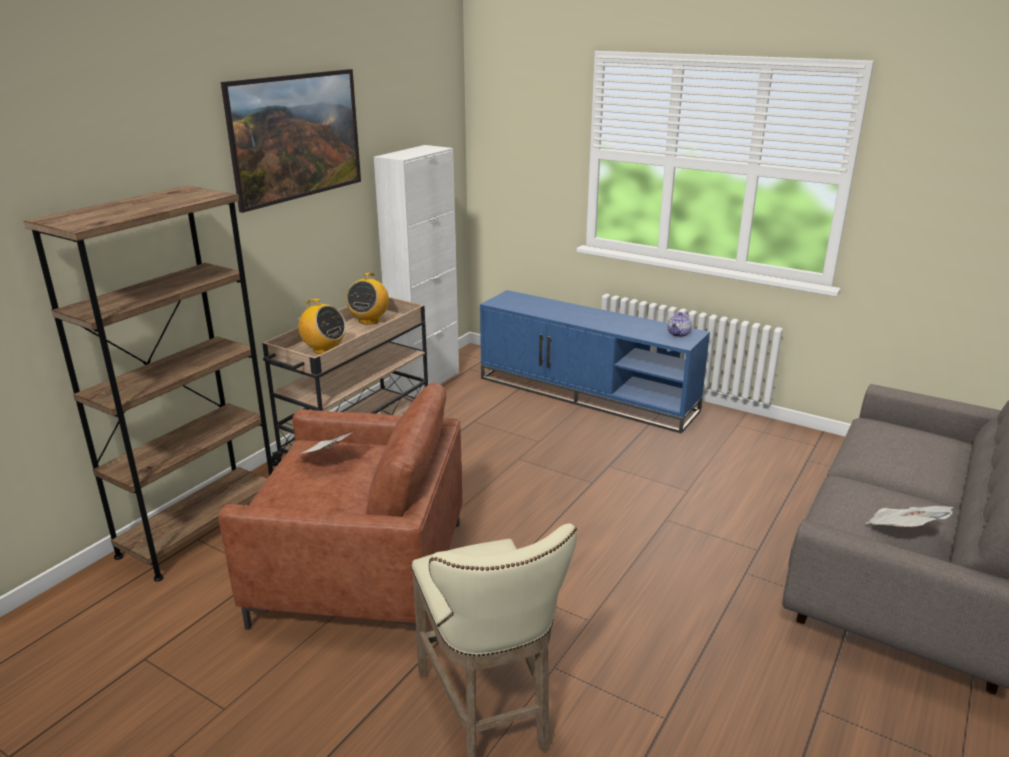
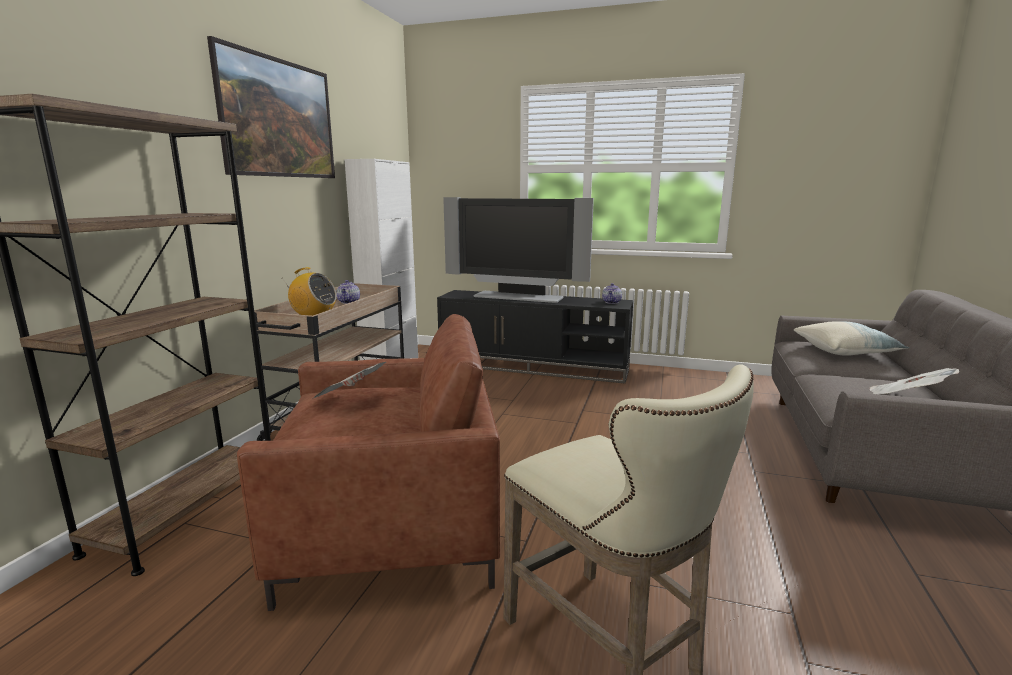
camera: 15 degrees left, 10 degrees down
(369, 320) = (349, 302): radio -> teapot
(572, 313) = (517, 297): none -> television
(588, 394) = (534, 366): blue tv stand -> black tv stand
(916, 448) = (845, 351): none -> pillow

